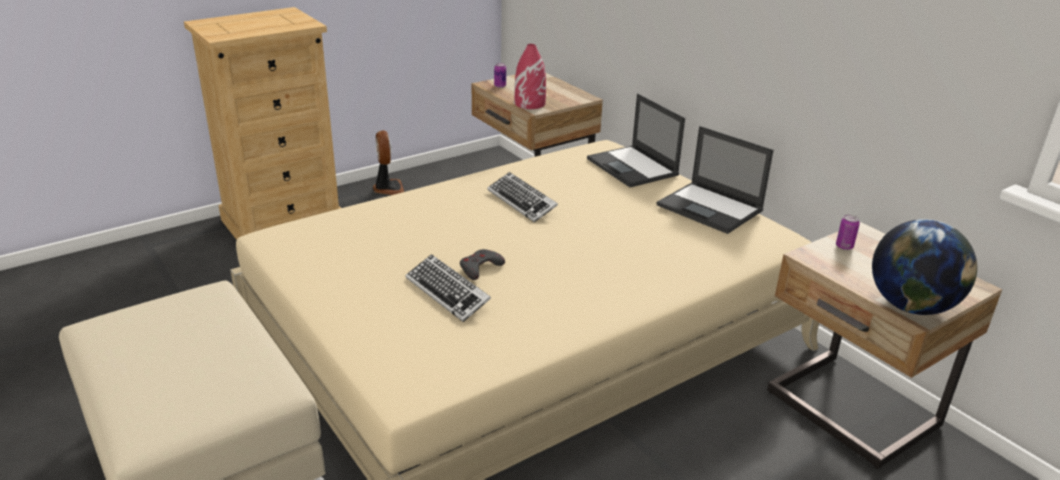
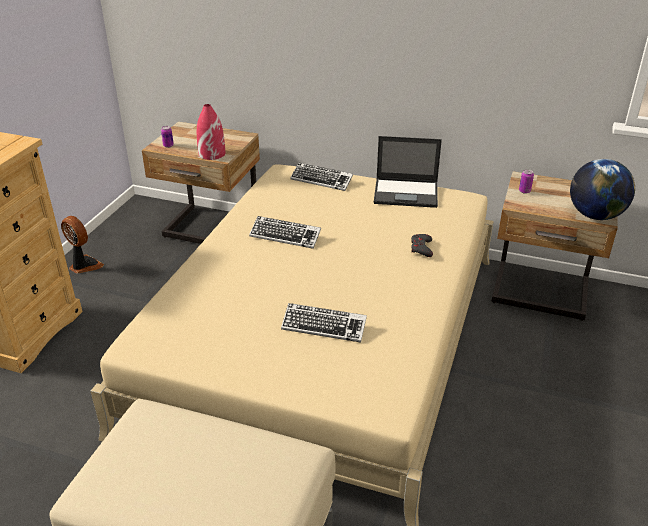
camera: 35 degrees left, 5 degrees up
(480, 268) = (322, 298): grey game controller -> grey game controller (421, 248)
(633, 167) = (321, 180): laptop -> keyboard

